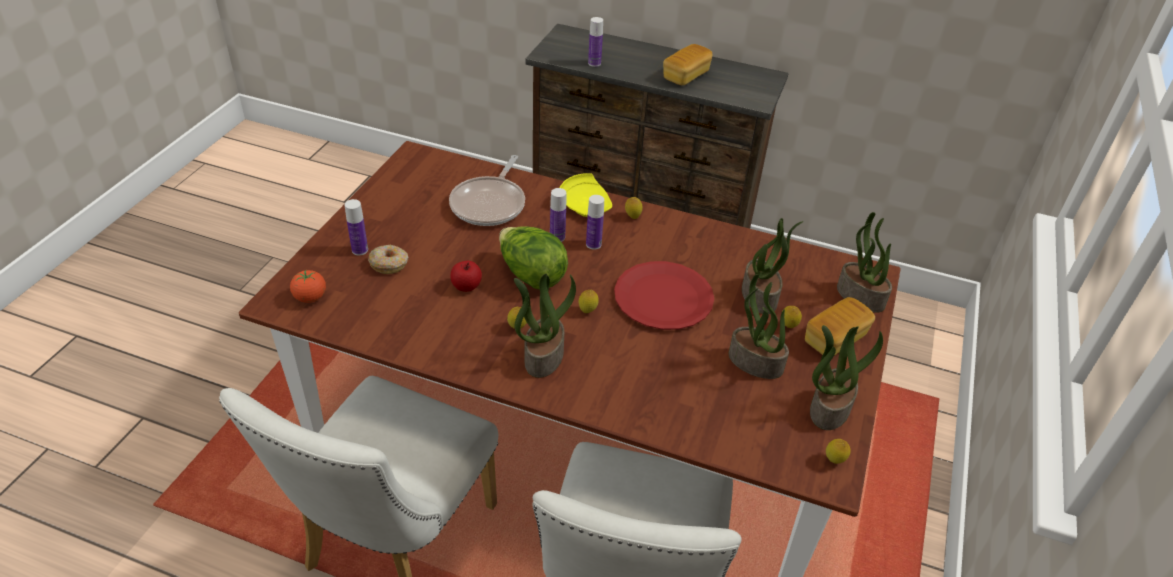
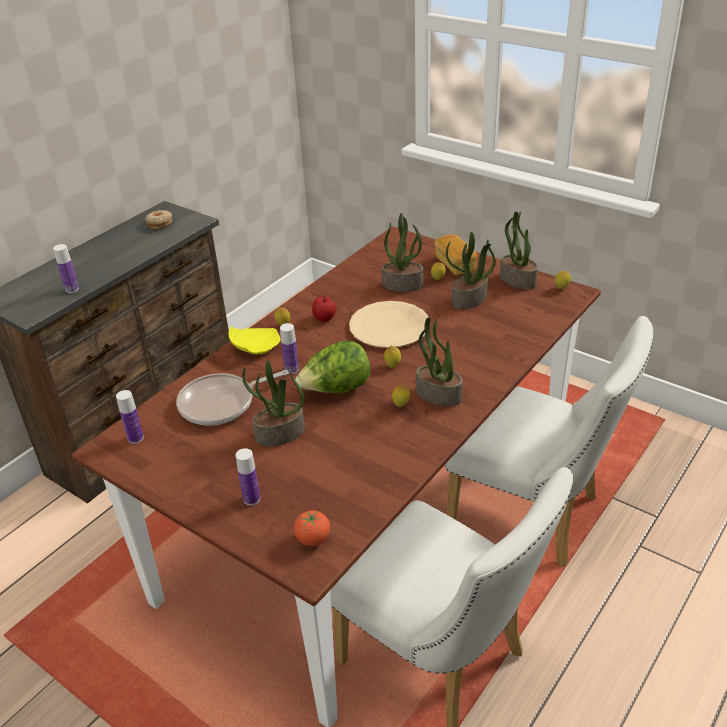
camera: 70 degrees left, 5 degrees down
(389, 264) = (283, 478): donut -> donut (159, 223)
(466, 286) = (336, 429): apple -> apple (324, 318)
(490, 204) = (221, 403): frying pan -> frying pan turned 120 degrees clockwise
(593, 244) = (310, 351): bottle -> bottle (135, 438)
(663, 297) = (389, 326): red plate -> beige plate
(685, 76) = (133, 246): bread -> none
(859, 297) = (417, 247): potted plant -> potted plant (280, 434)

